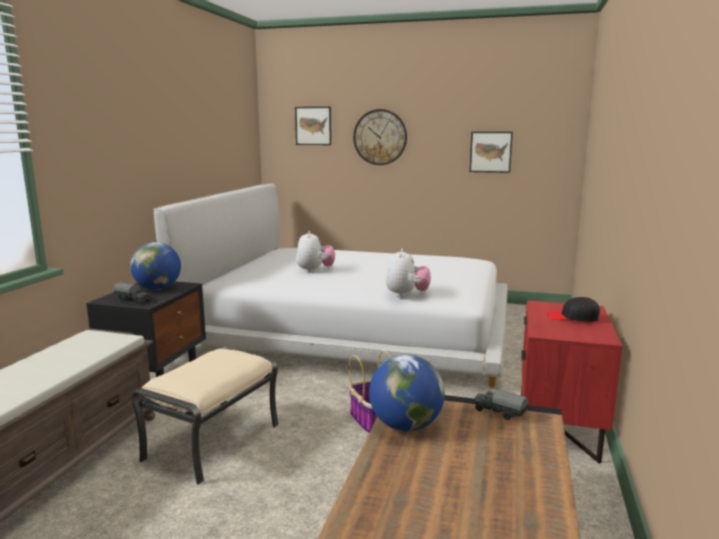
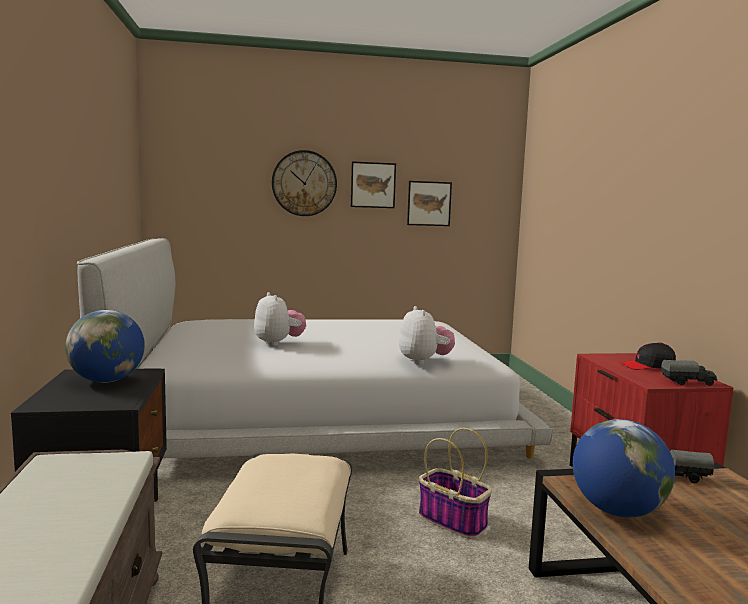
camera: 25 degrees left, 5 degrees down
(133, 300) = (92, 400): toy truck -> toy truck (688, 383)
(313, 126) = (218, 166): picture -> picture (373, 185)

